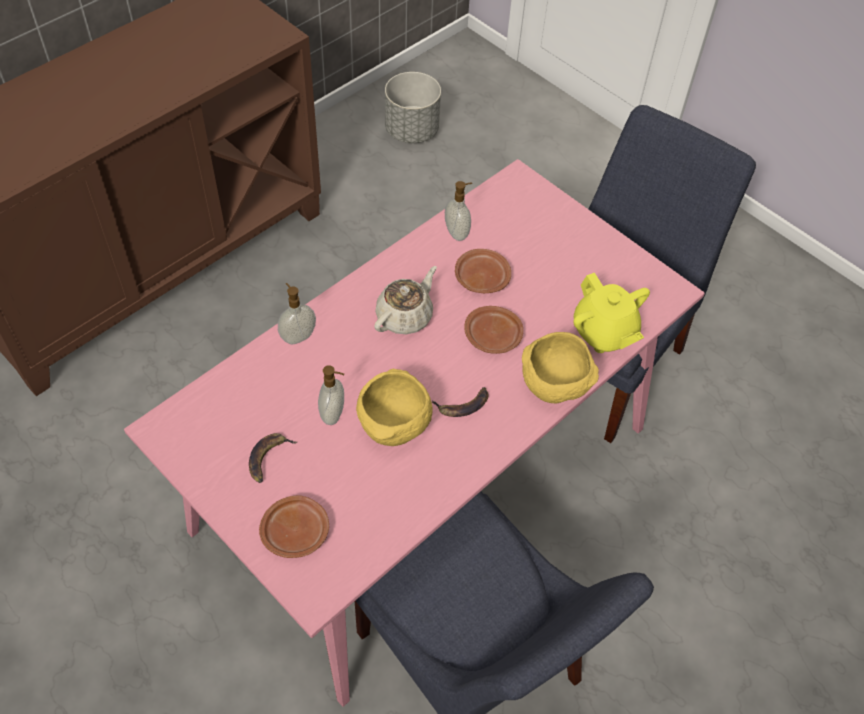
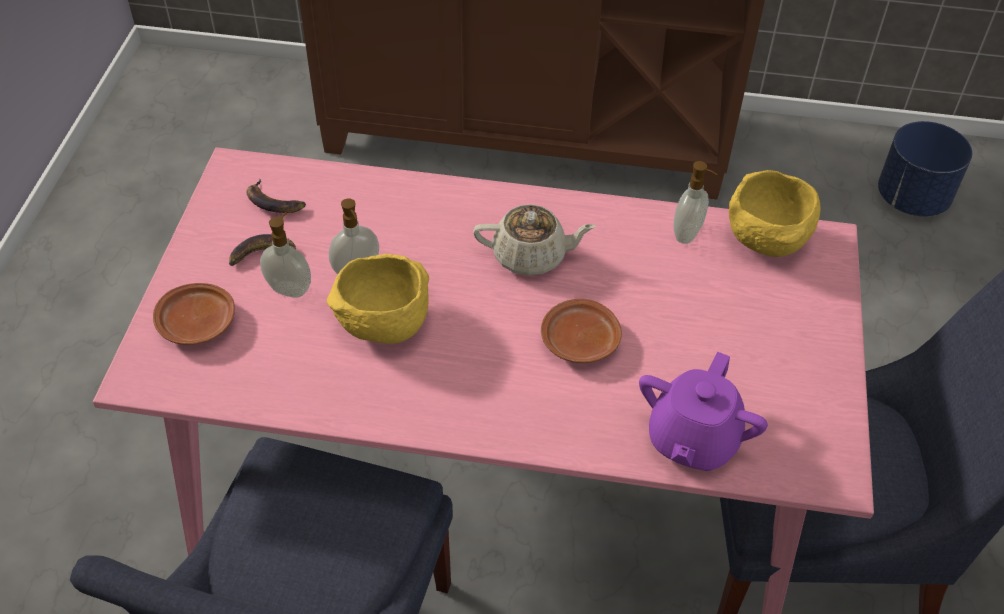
camera: 55 degrees right, 5 degrees down
(298, 336) = (424, 194): soap dispenser -> soap dispenser (290, 288)
(411, 130) = (911, 198): grey planter -> blue planter
(463, 405) = (464, 366): banana -> banana (274, 202)
(481, 278) = (649, 287): brown plate -> none
(555, 386) = (568, 435): yellow bowl -> yellow bowl (767, 242)
(604, 333) = (692, 440): yellow teapot -> purple teapot

